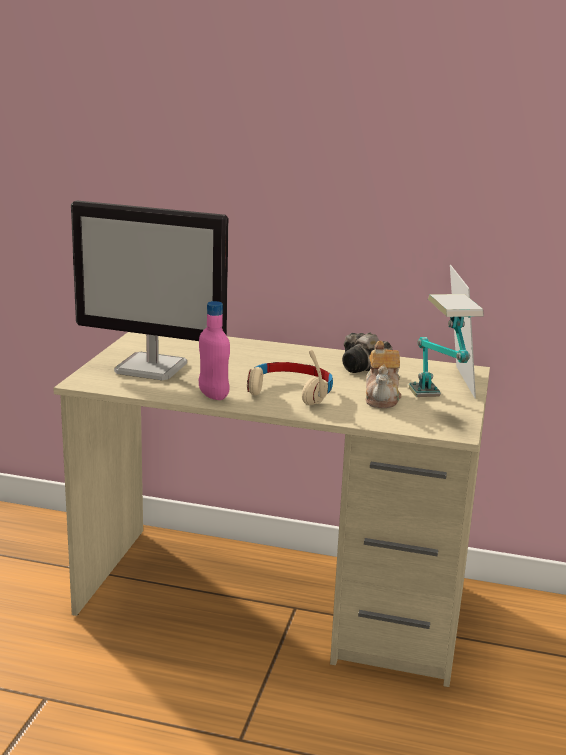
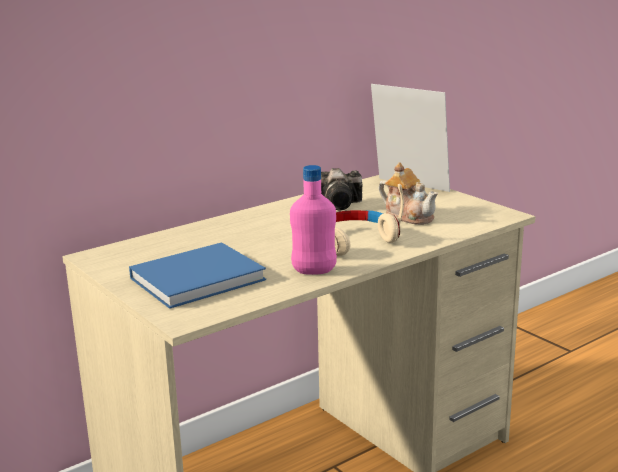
camera: 50 degrees left, 0 degrees up
(153, 368) = (201, 278): monitor -> blue book
(437, 408) = (453, 207): table lamp -> none

